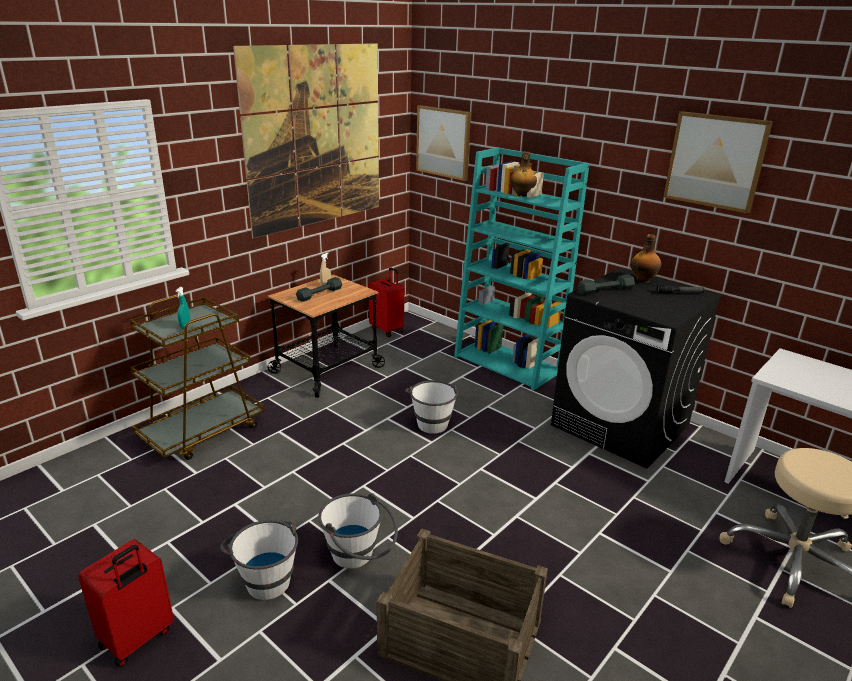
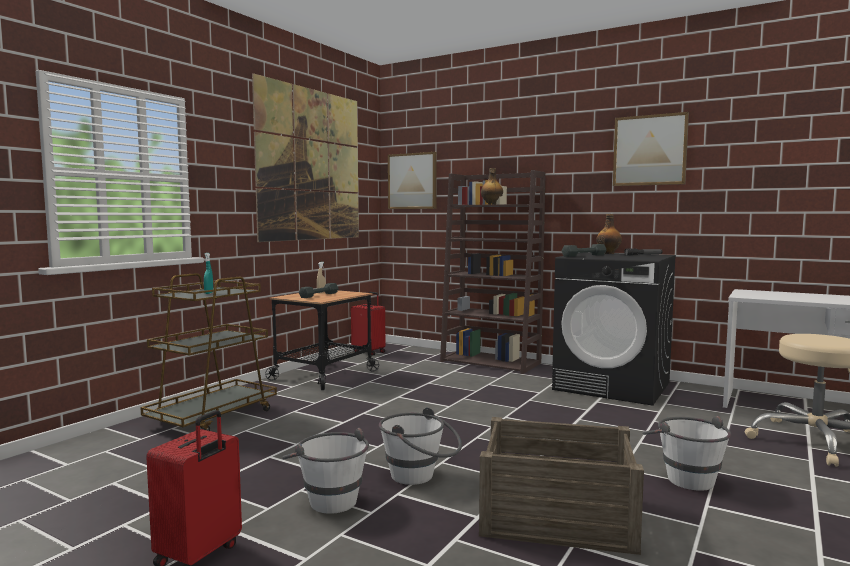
camera: 10 degrees left, 20 degrees down
(431, 421) = (441, 395): white bucket -> white bucket (683, 476)
(508, 364) = (491, 362): turquoise bookcase -> brown bookcase

